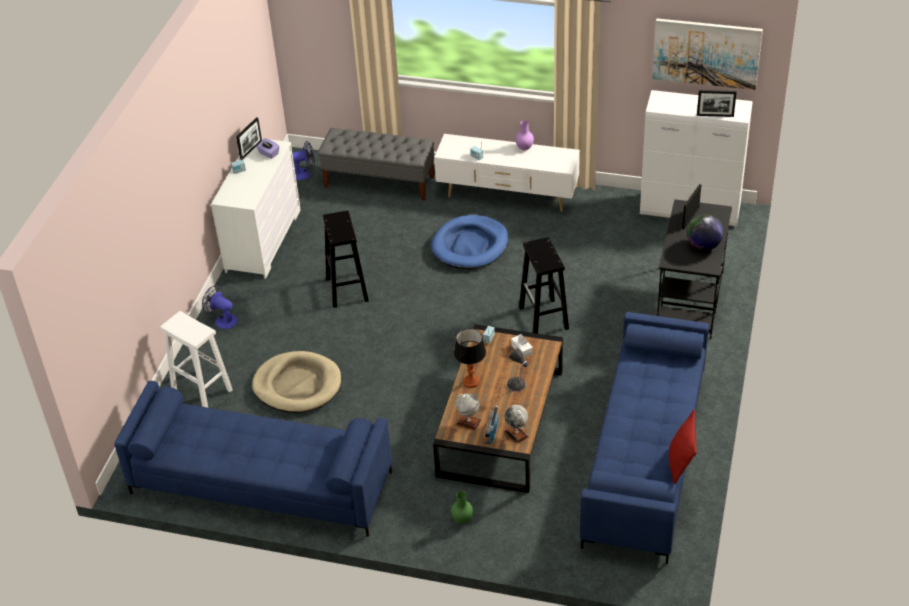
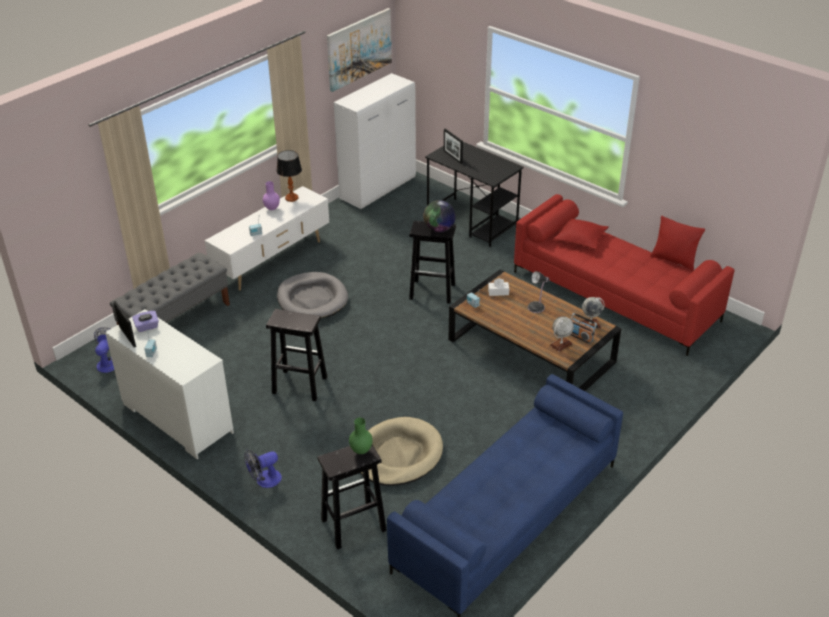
camera: 65 degrees left, 5 degrees down
(201, 391) = (352, 525): white stool -> black stool
(463, 520) = (625, 406): green vase -> green vase (361, 451)
(470, 245) = (312, 299): blue dog bed -> grey dog bed
(471, 382) = (516, 328): table lamp -> table lamp (292, 198)
(645, 458) = (615, 296): blue sofa -> red sofa
(661, 376) = (580, 238): none -> red pillow
(703, 246) = (487, 162): globe -> globe (439, 229)
(715, 115) = (392, 90): picture frame -> none

